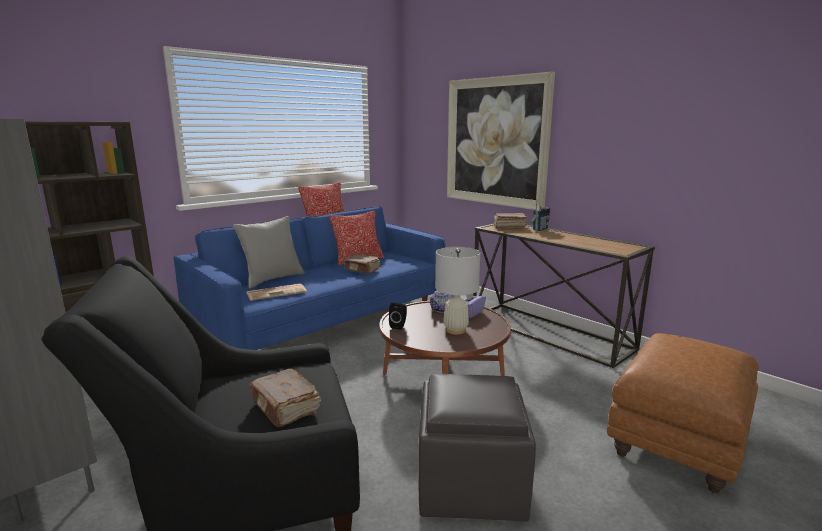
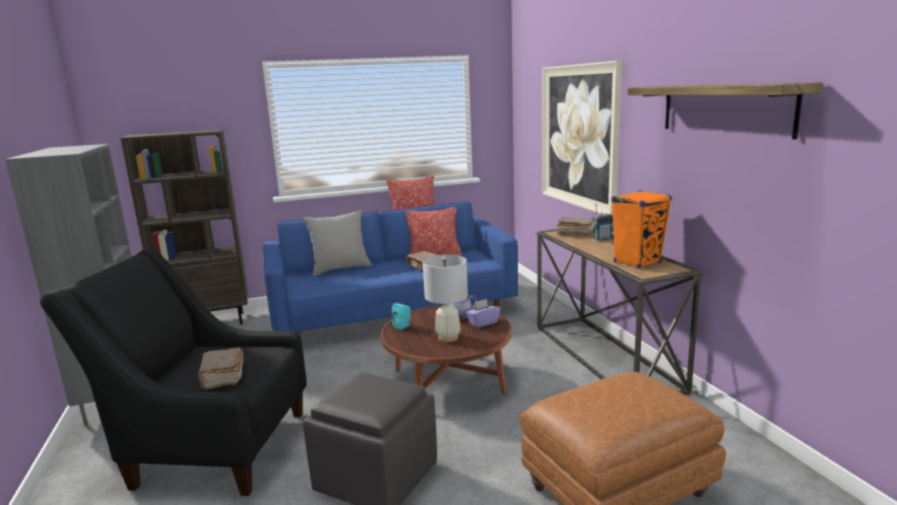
camera: 25 degrees right, 0 degrees up
(277, 292) = (329, 282): newspaper -> none
(399, 326) = (403, 326): black speaker -> turquoise speaker
(597, 244) = (637, 262): none -> orange speaker
(681, 109) = (724, 109): none -> shelf

